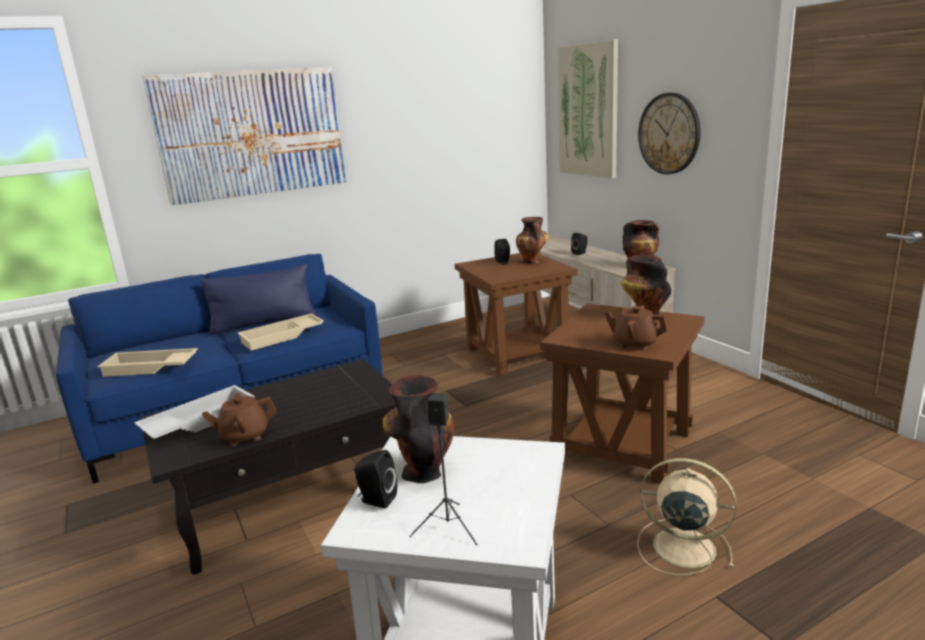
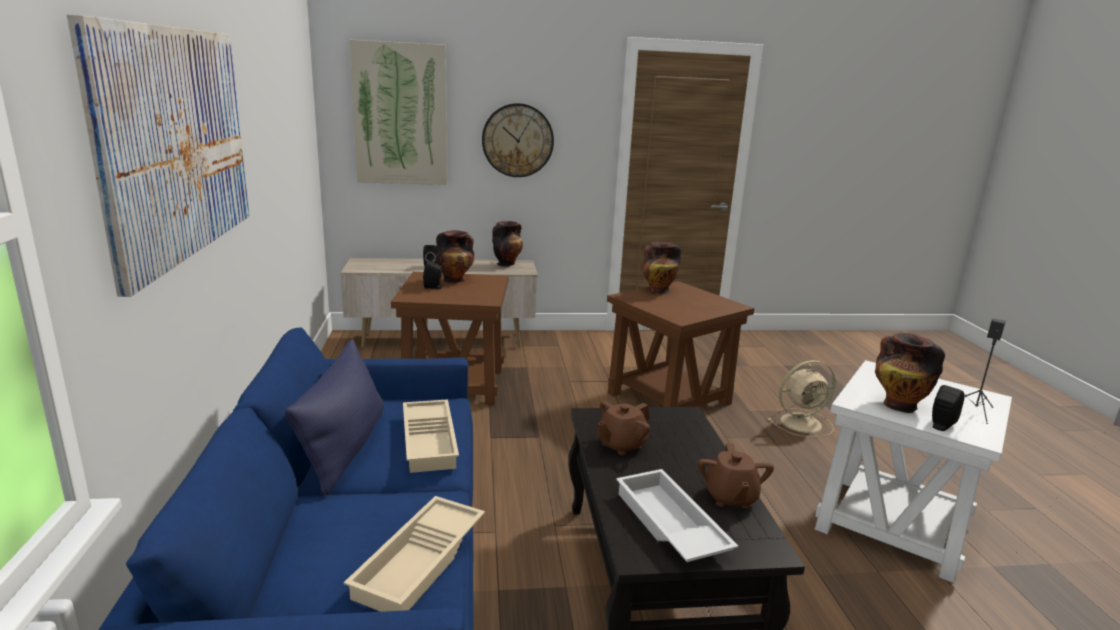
camera: 70 degrees left, 0 degrees up
(635, 343) = (713, 306): brown teapot -> brown teapot (621, 445)
(681, 546) = (802, 423): beige fan -> beige fan turned 150 degrees counterclockwise

